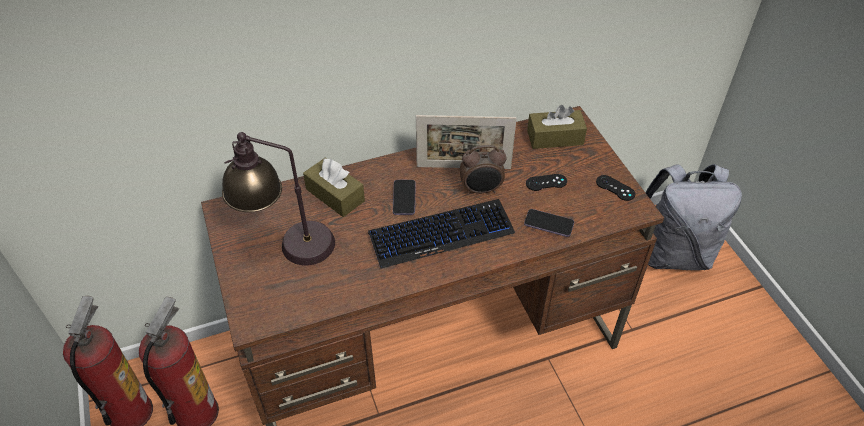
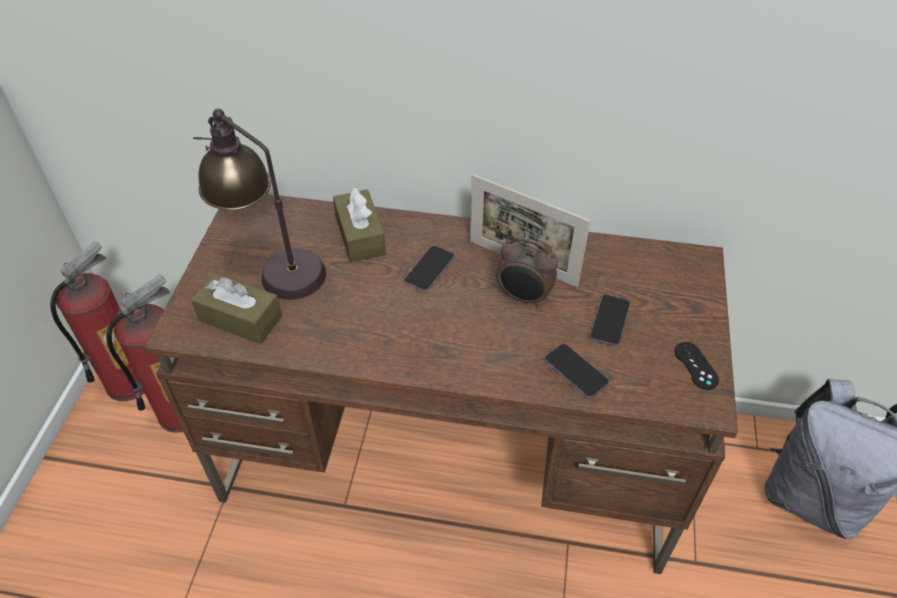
camera: 30 degrees right, 0 degrees up
(441, 234) = (440, 327): keyboard -> none
(546, 182) = (609, 321): black game controller -> phone
(555, 137) = (661, 273): brown tissue box -> brown tissue box (240, 318)

